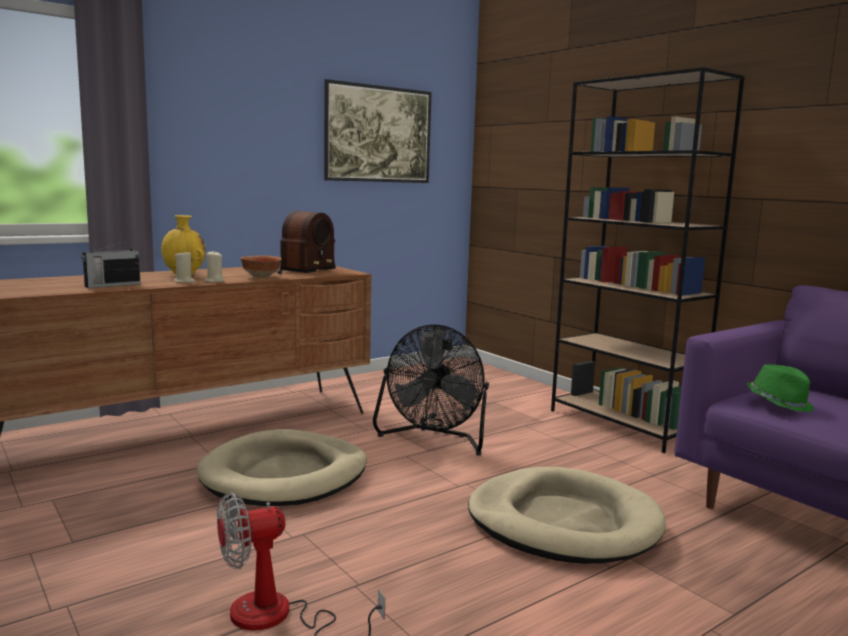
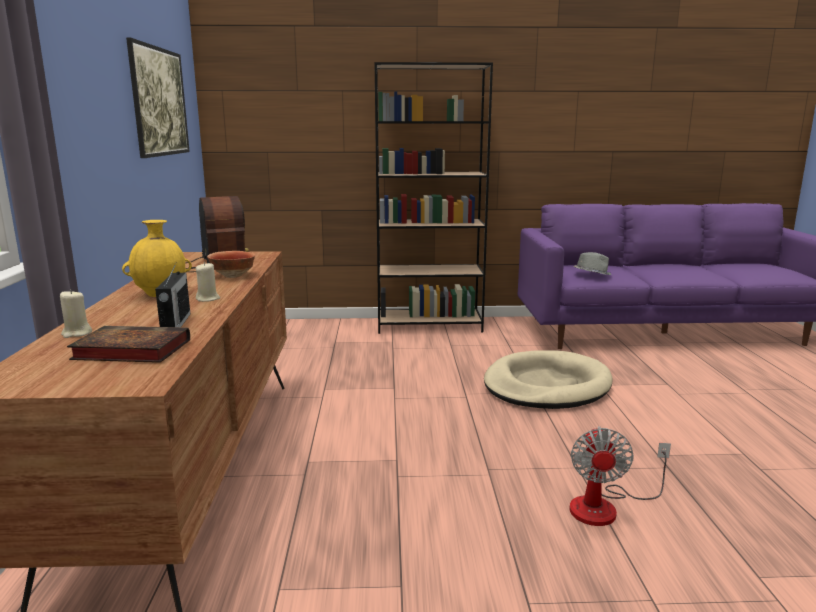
camera: 55 degrees left, 5 degrees up
(45, 287) = (129, 351): none -> book
(214, 281) = (228, 290): beige candle -> beige candle (77, 333)
(285, 475) = (372, 451): beige dog bed -> none
(432, 437) = (372, 380): black fan -> none
(779, 403) = (591, 274): green hat -> grey hat

